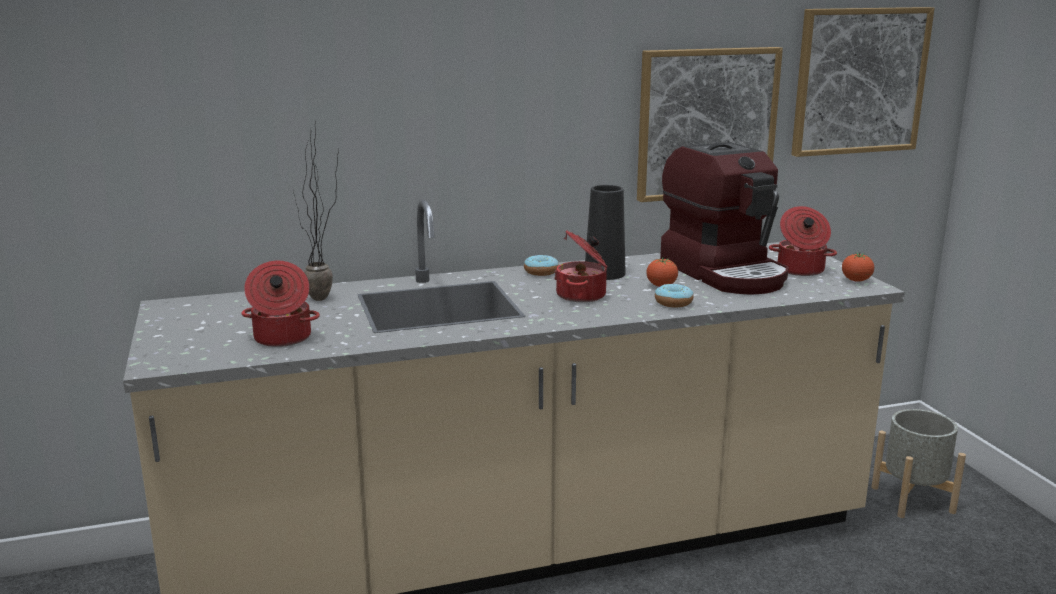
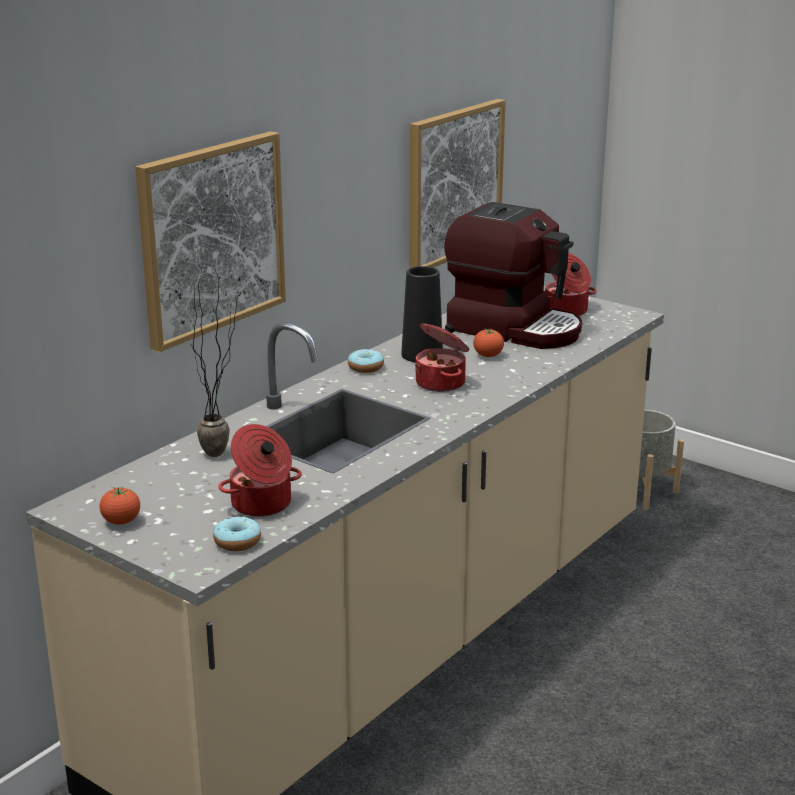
camera: 35 degrees left, 5 degrees up
(673, 303) = (523, 370): donut -> donut (237, 542)
(856, 280) = (619, 312): tomato -> tomato (121, 522)
(859, 81) = (547, 118): picture -> picture (211, 237)

